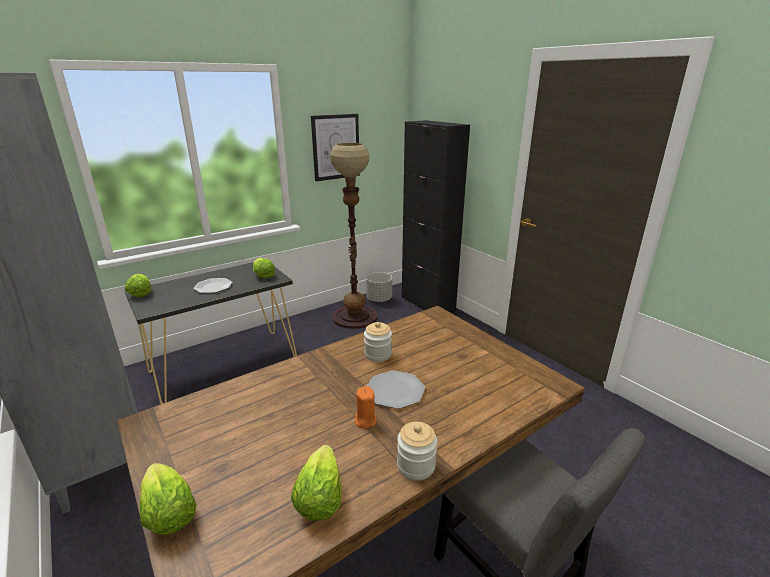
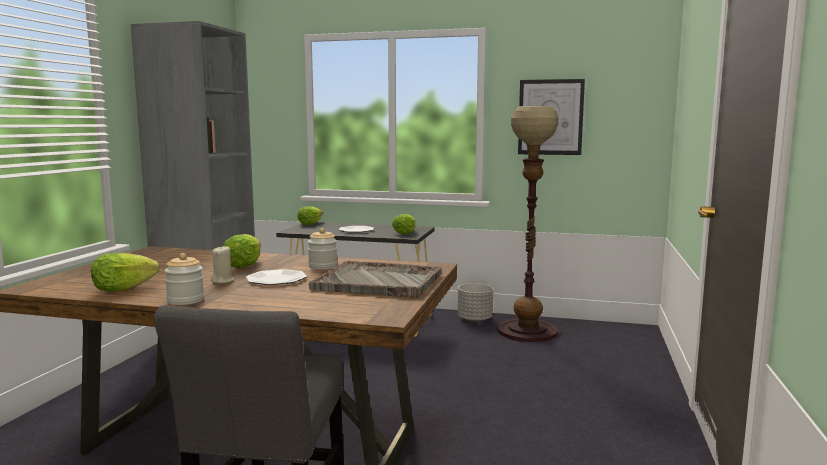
camera: 50 degrees right, 15 degrees down
(169, 514) = (81, 270): lettuce -> lettuce (243, 265)
(365, 420) = (223, 281): orange candle -> beige candle
(379, 299) = (586, 328): grey planter -> grey planter (475, 320)
(427, 304) = (639, 350): black cabinet -> none
(458, 351) = (379, 282): none -> grey tray

